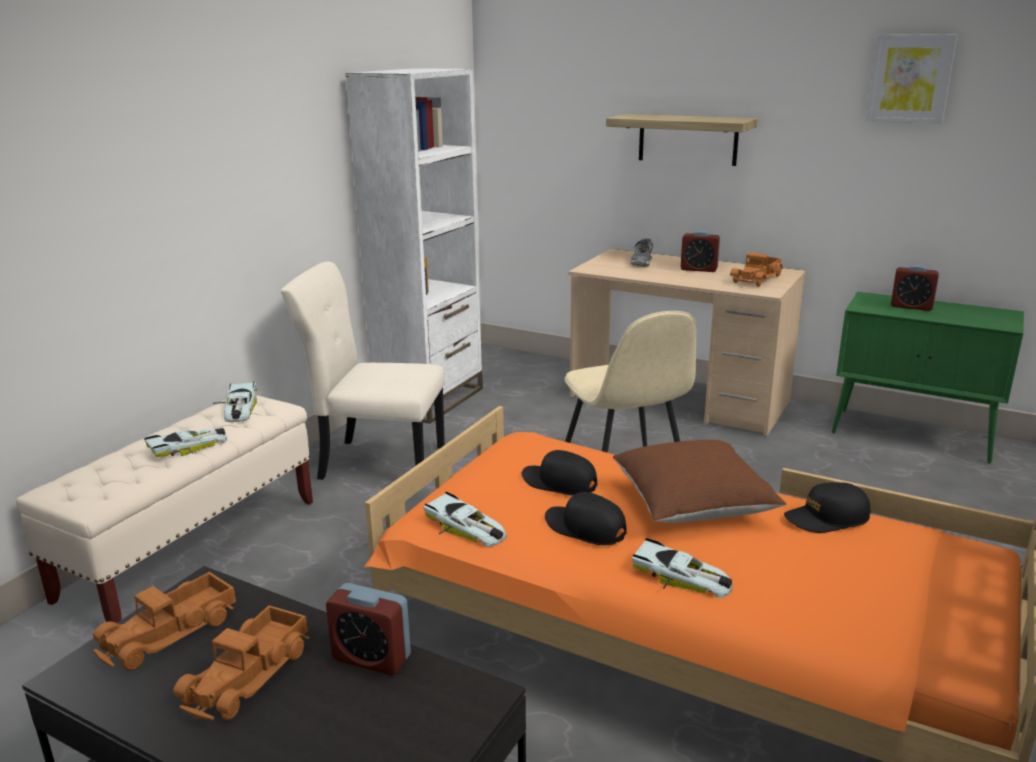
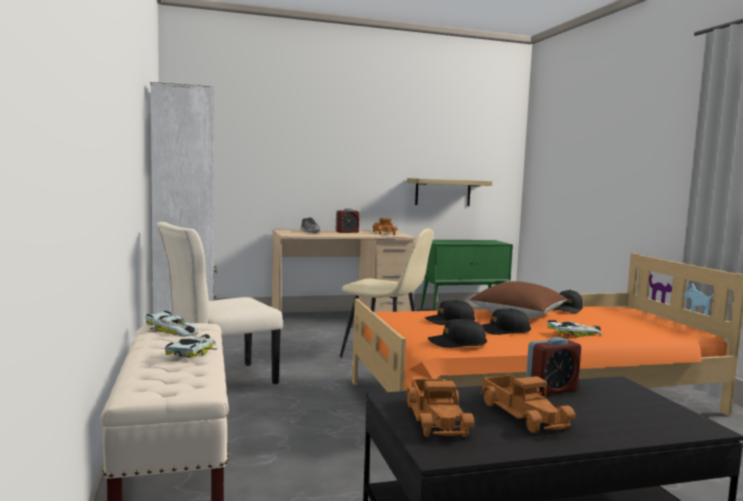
camera: 45 degrees left, 15 degrees down
(466, 528) = (457, 343): toy car -> black cap
(687, 139) = (321, 157): shelf -> shelf (443, 192)
(910, 79) = (436, 127): picture -> none
(911, 306) = (455, 241): alarm clock -> none

